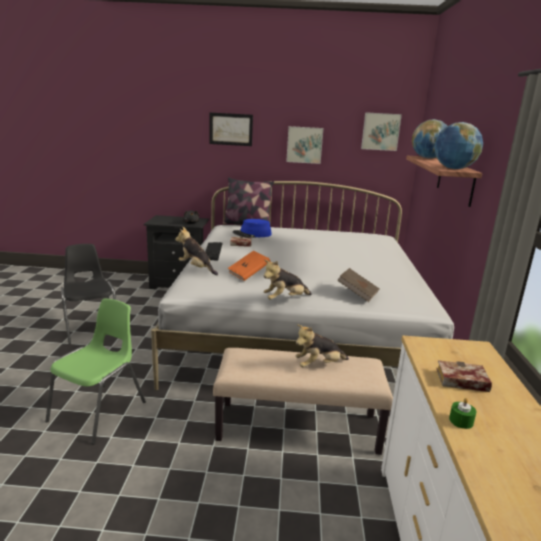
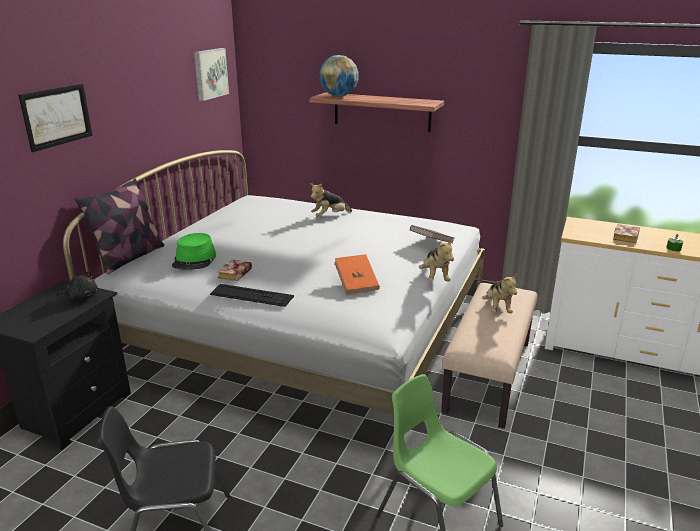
camera: 70 degrees left, 5 degrees up
(196, 268) = (319, 314): plush toy -> plush toy (330, 216)
(252, 234) = (194, 260): blue hat -> green hat
(304, 145) = (148, 113): picture -> none
(454, 169) = (424, 102): globe -> none

